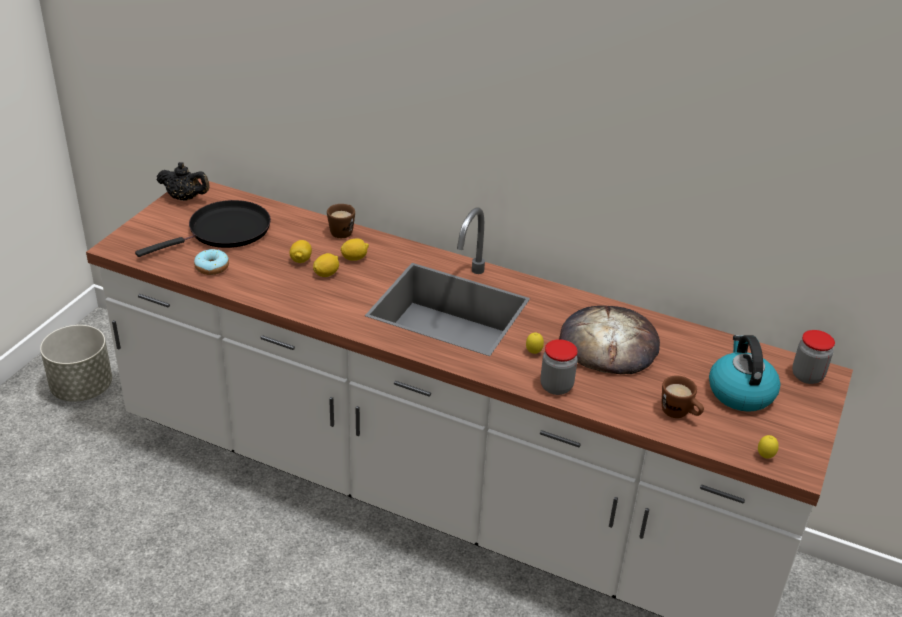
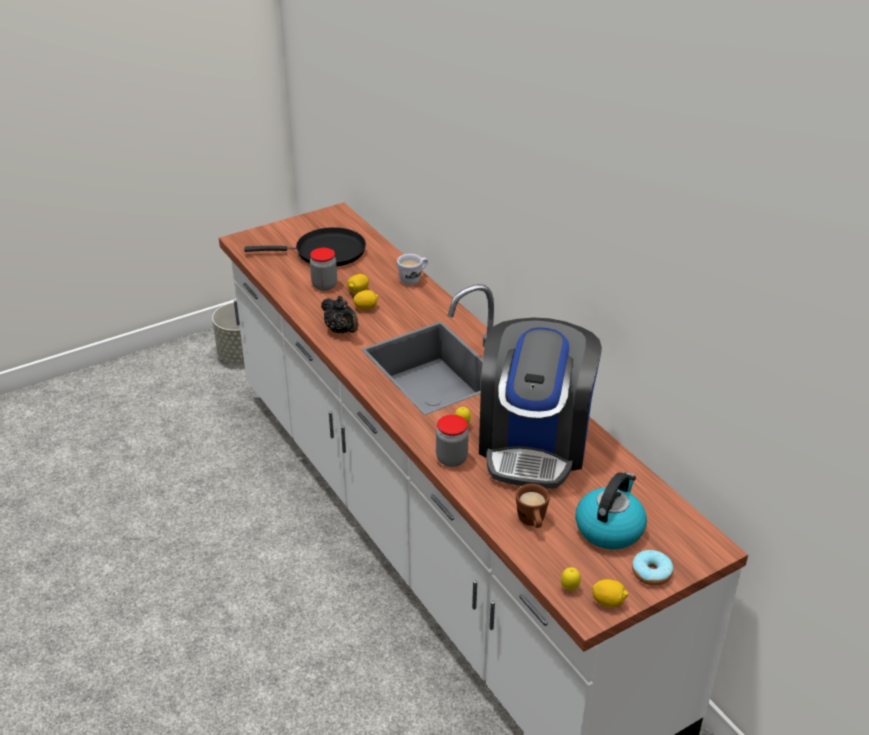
camera: 35 degrees right, 0 degrees up
(185, 198) = (323, 219): black teapot -> black teapot (341, 330)
(212, 267) = (289, 276): donut -> donut (651, 573)
(343, 231) = (413, 279): brown mug -> white mug
(354, 258) = (400, 303): lemon -> lemon (608, 602)
(608, 344) = (534, 443): bread -> coffee machine
(807, 376) = (692, 541): jar -> jar (324, 285)

